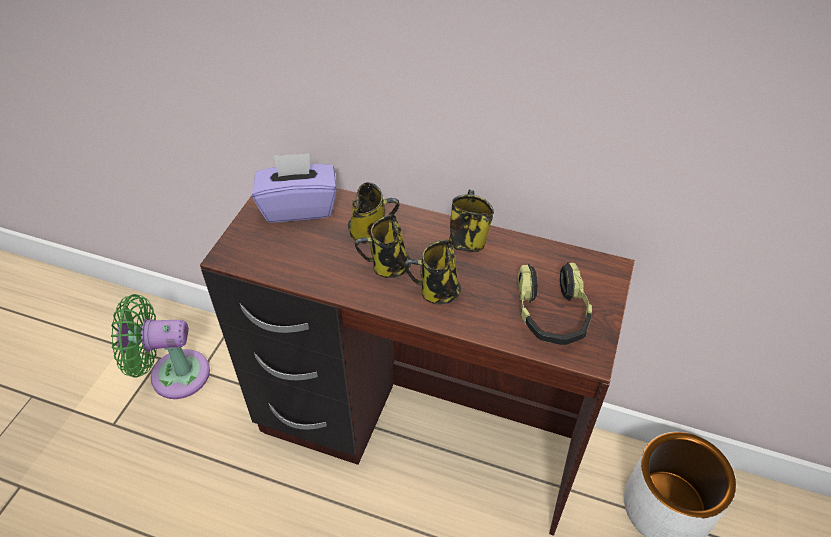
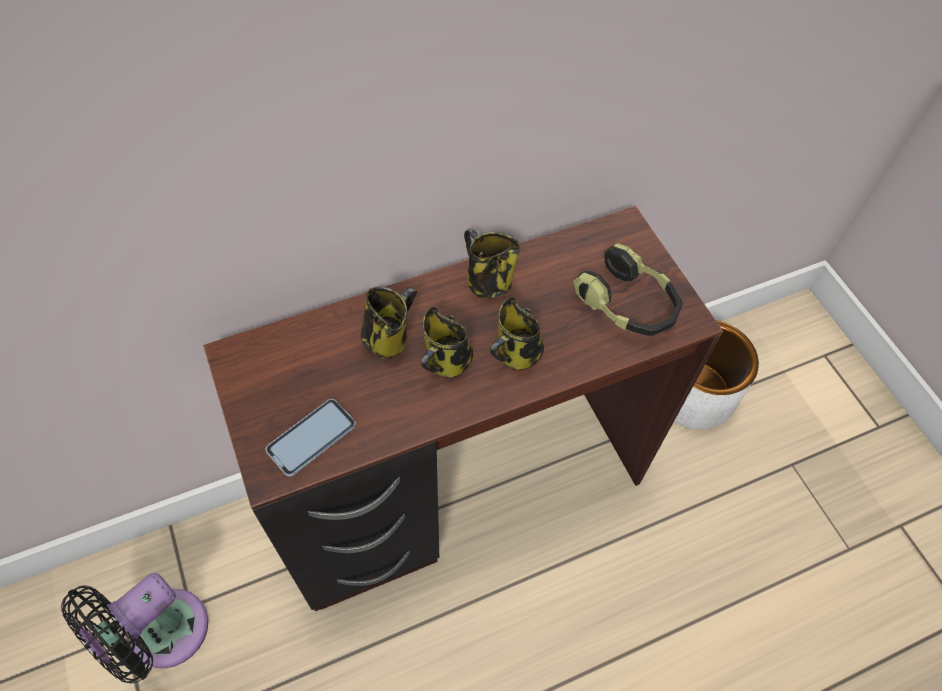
camera: 45 degrees left, 10 degrees up
(173, 374) = (161, 635): green fan -> black fan
(267, 253) = (311, 438): none -> phone
(298, 207) = (285, 363): purple tissue box -> none

